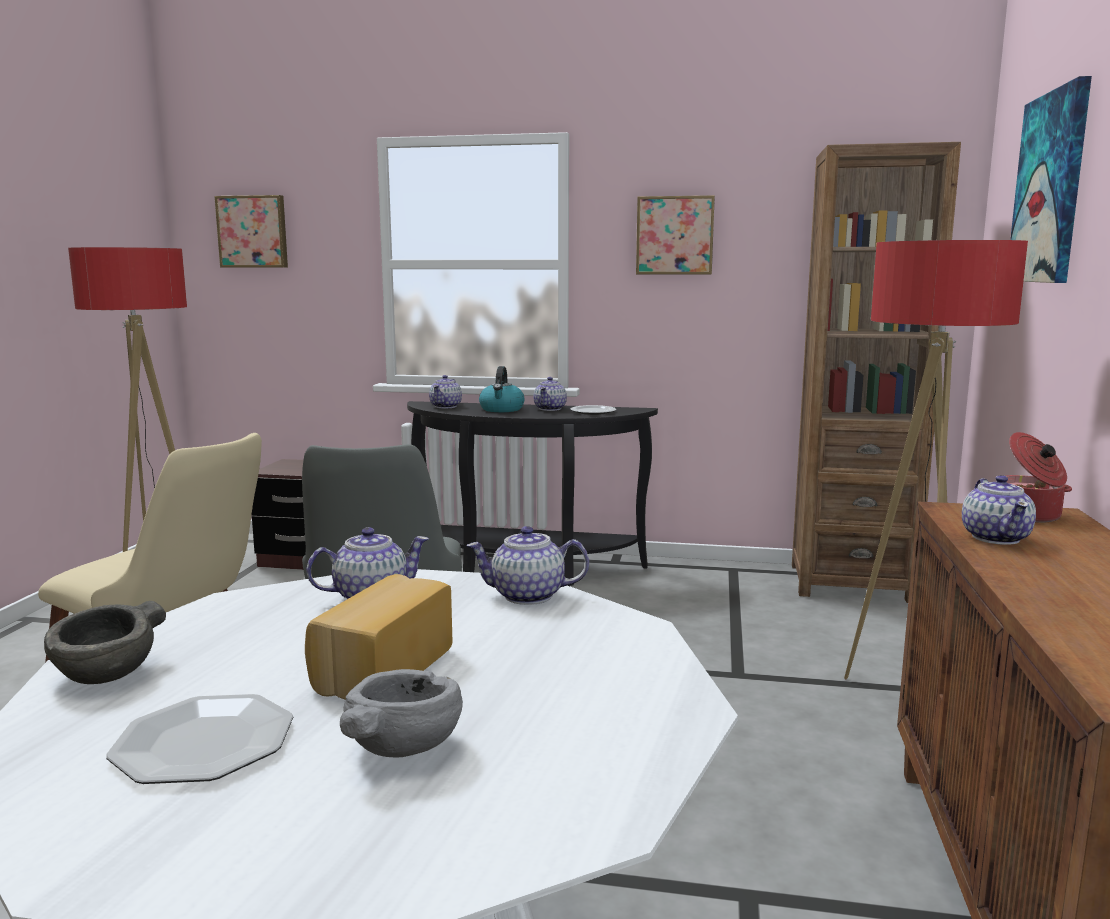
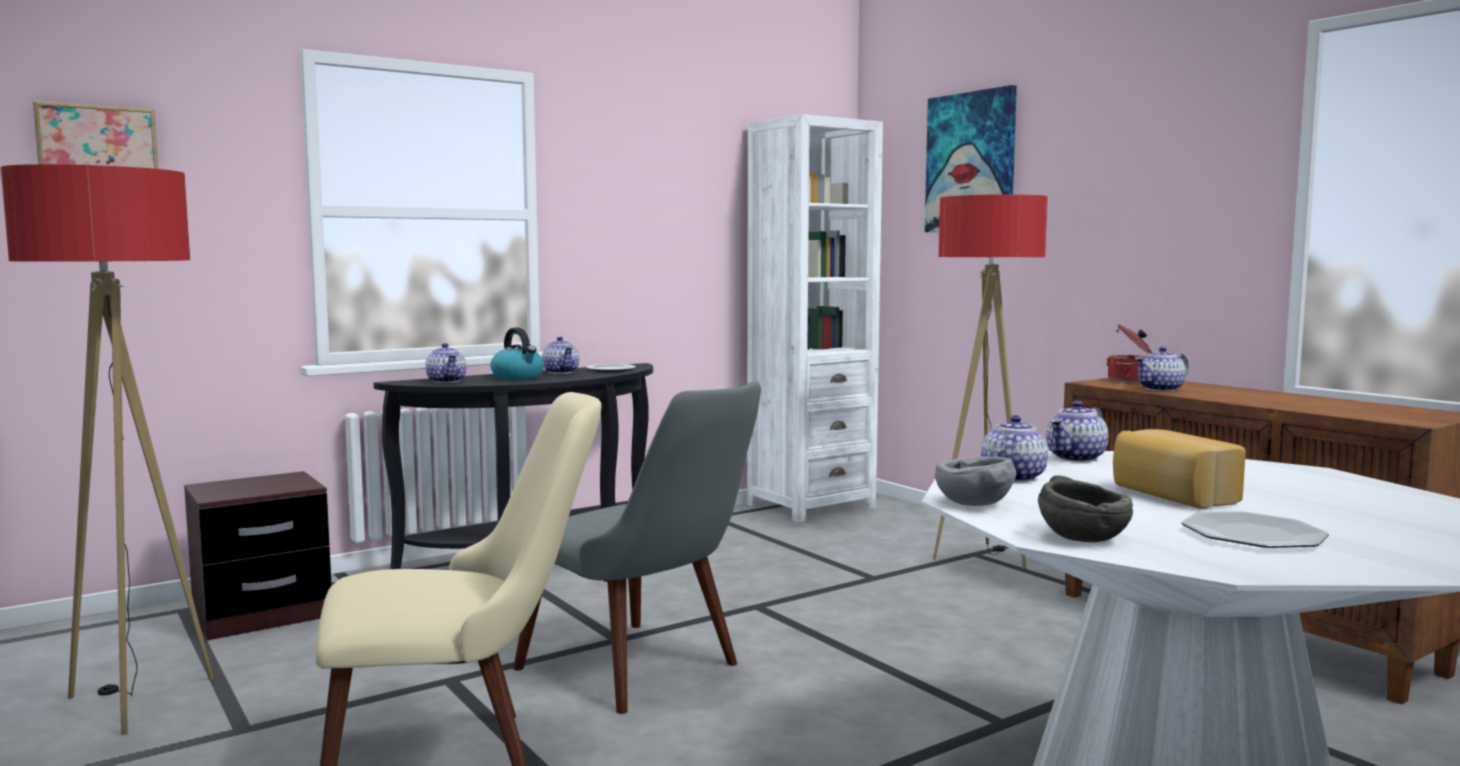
camera: 45 degrees left, 5 degrees down
(402, 746) = (1306, 509): grey bowl -> grey bowl (974, 504)
(675, 235) = (637, 188): picture -> none
(851, 583) = (810, 505): brown bookcase -> white bookcase
(996, 537) = (1161, 389): teapot -> teapot turned 105 degrees clockwise

